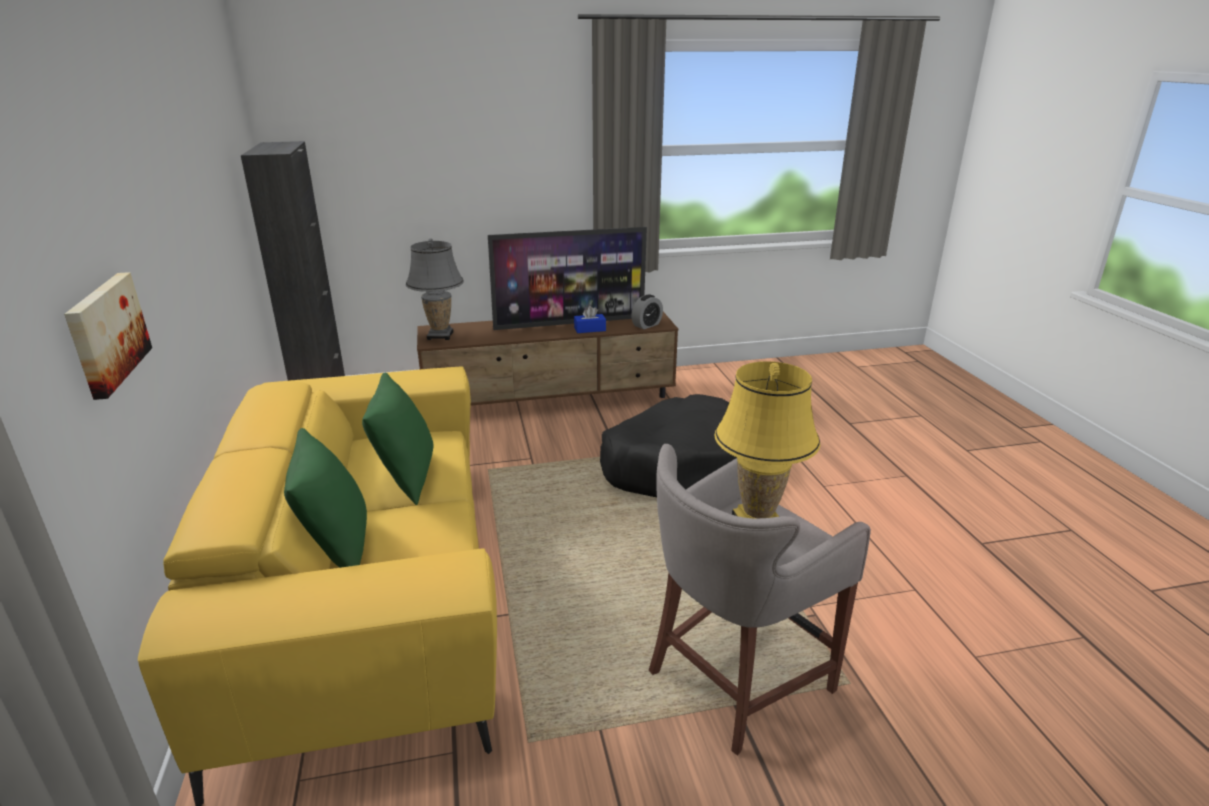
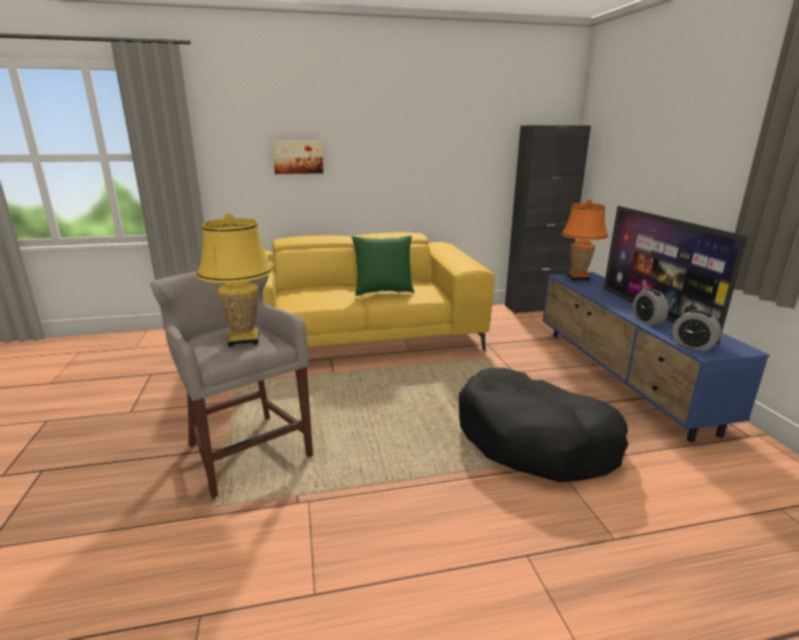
camera: 90 degrees right, 5 degrees down
(337, 548) = (321, 286): green pillow -> none
(440, 335) = (578, 277): grey table lamp -> orange table lamp
(551, 401) = (621, 377): brown tv stand -> blue tv stand
(590, 329) = (647, 320): blue tissue box -> alarm clock

